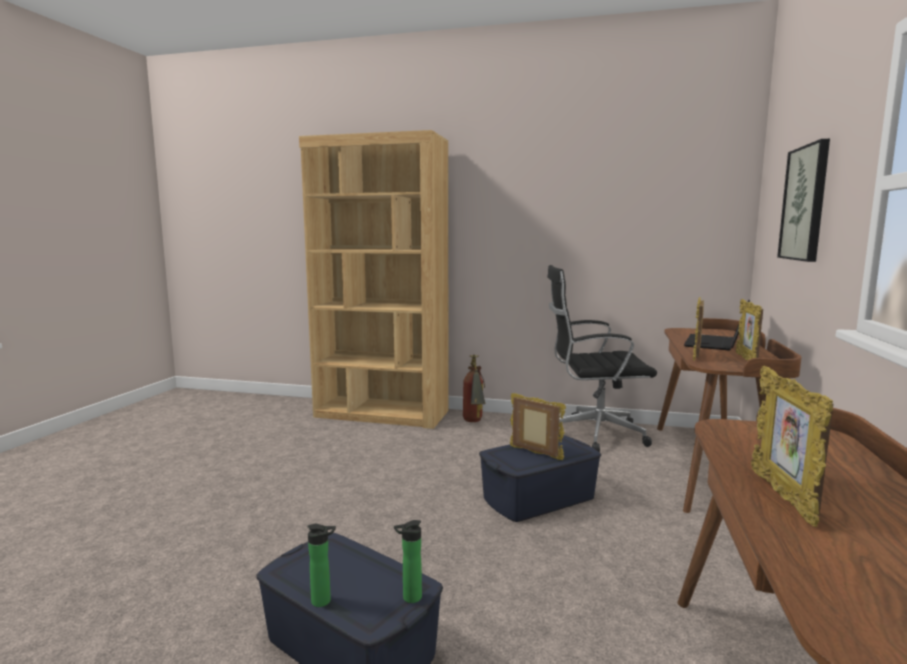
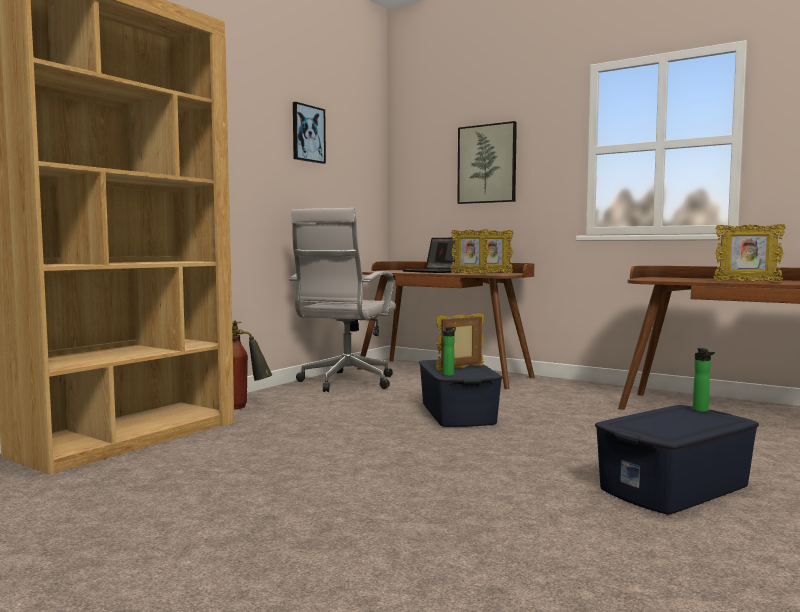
camera: 70 degrees left, 5 degrees down
(324, 601) = (712, 428): bottle -> bottle (449, 374)
(593, 435) = (345, 383): black office chair -> white office chair
(607, 186) = (308, 133): none -> picture

